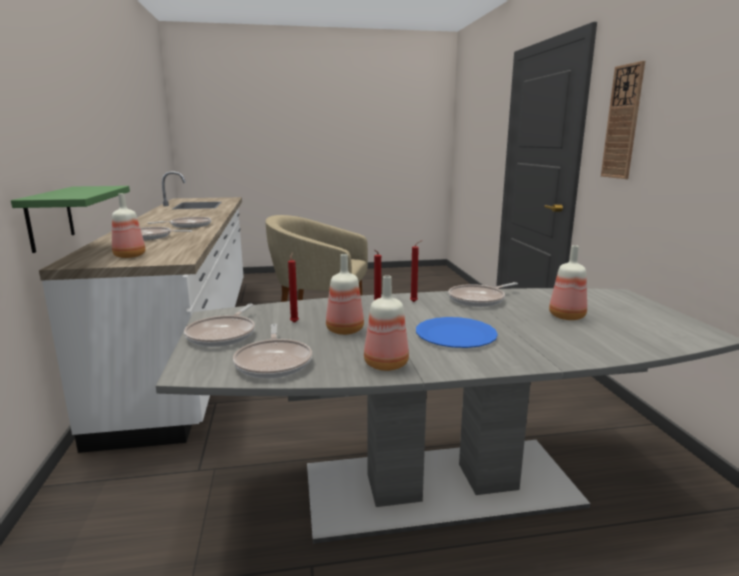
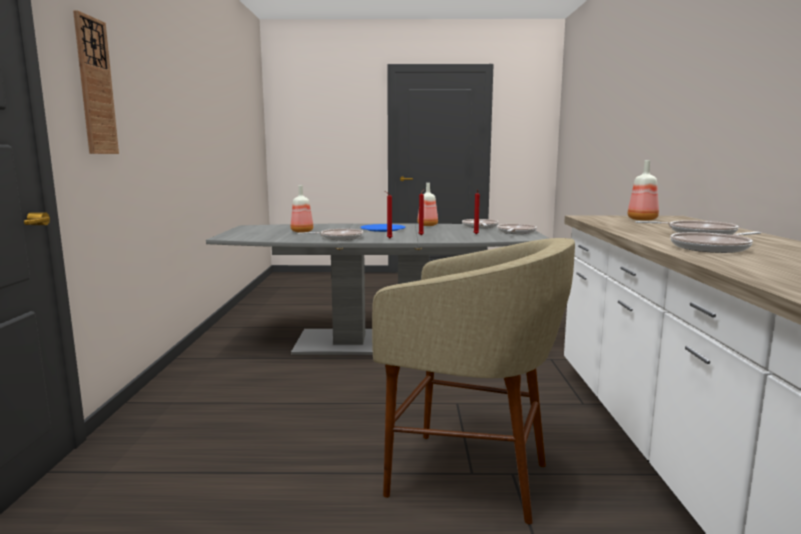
camera: 170 degrees left, 5 degrees down
(49, 218) = (728, 185): green shelf -> none
(343, 330) = (445, 232): bottle -> none

